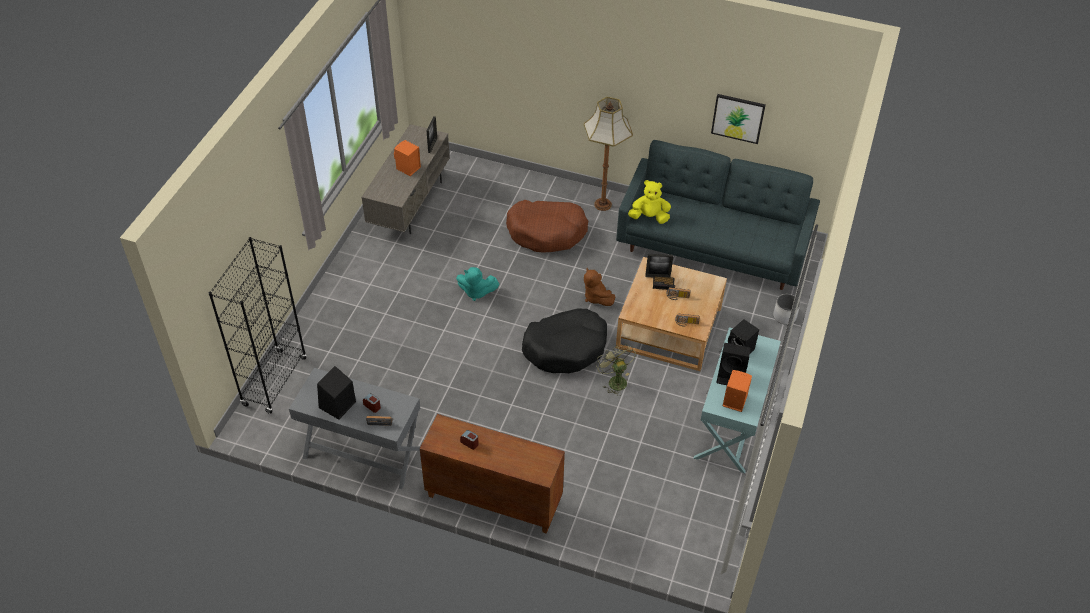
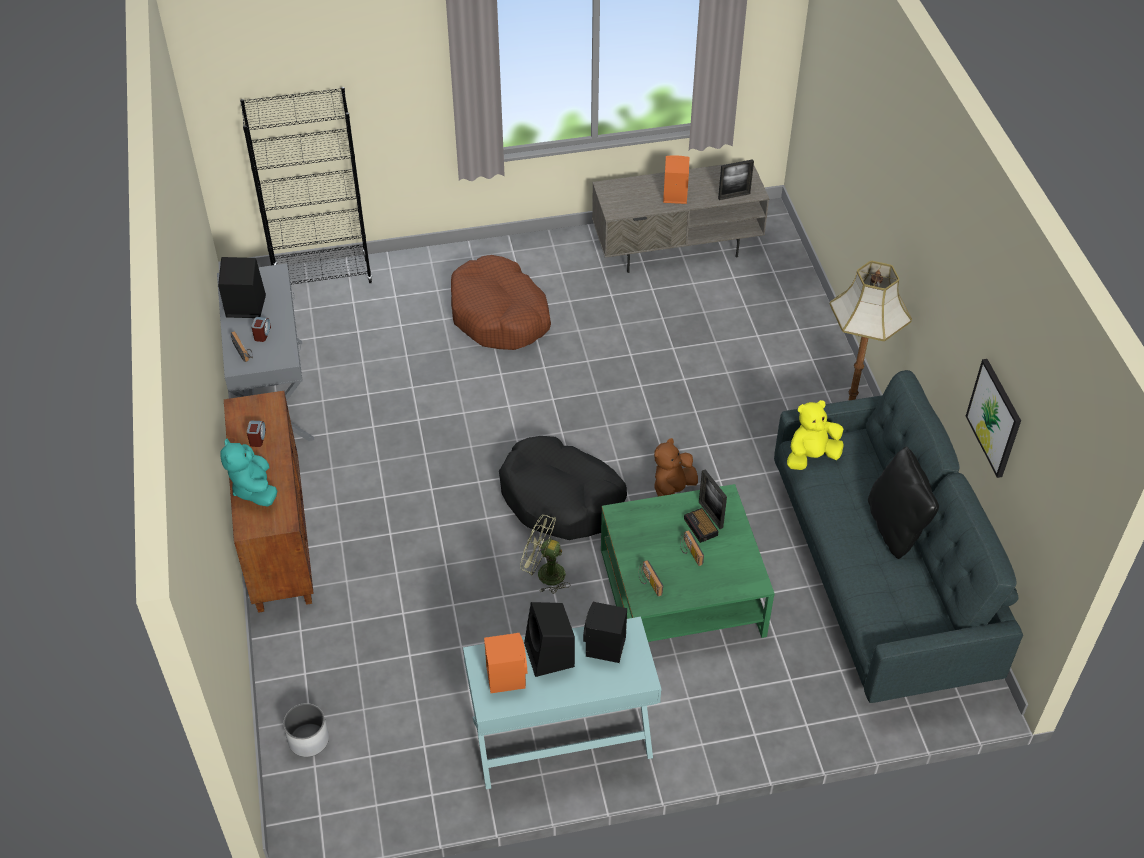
camera: 60 degrees right, 0 degrees up
(476, 292) = (584, 373): turquoise plush toy -> turquoise plush toy (254, 489)
(547, 232) = (744, 390): brown dog bed -> brown dog bed (499, 315)
(614, 380) = (544, 573): green fan -> green fan turned 105 degrees counterclockwise
(649, 217) = (811, 456): yellow plush toy -> yellow plush toy turned 90 degrees counterclockwise
(669, 328) = (682, 592): beige coffee table -> green coffee table
(718, 211) = (895, 527): none -> black pillow
(784, 316) = (817, 721): white planter -> white planter (308, 739)

